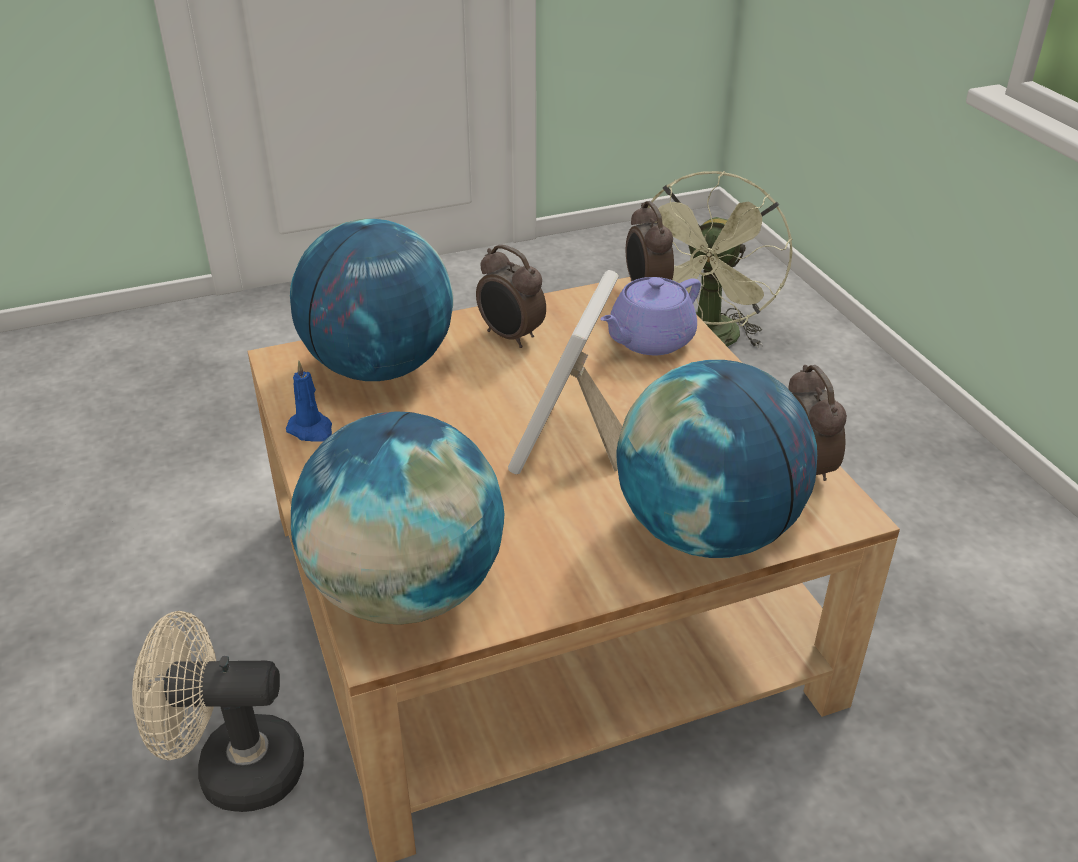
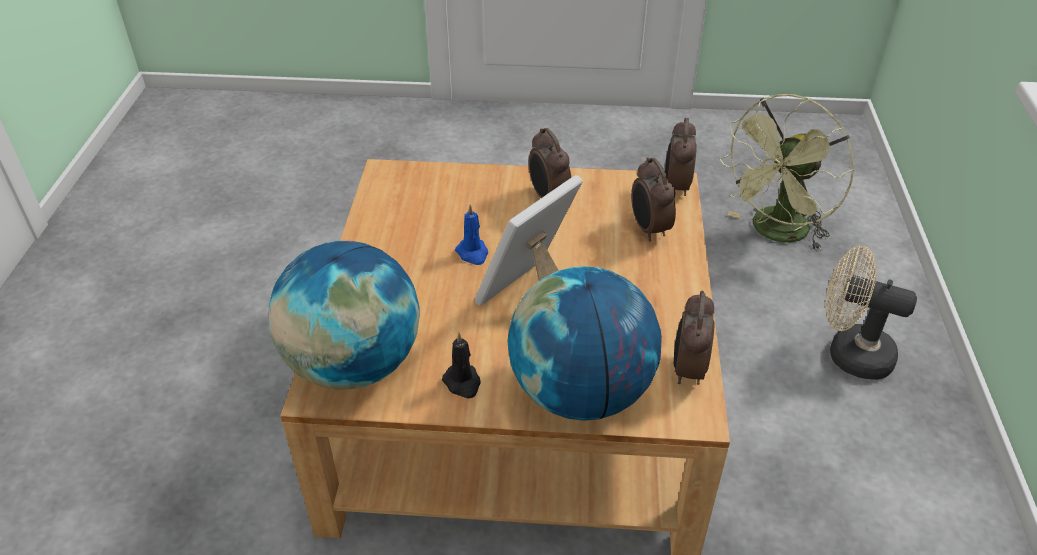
camera: 25 degrees right, 5 degrees up
(233, 770) = (265, 439): beige fan -> beige fan (849, 353)
(311, 430) = (369, 230): blue candle -> blue candle (473, 253)
(379, 367) = (442, 196): globe -> none
(561, 566) = (463, 383): none -> black candle
(649, 340) = (648, 229): purple teapot -> alarm clock

